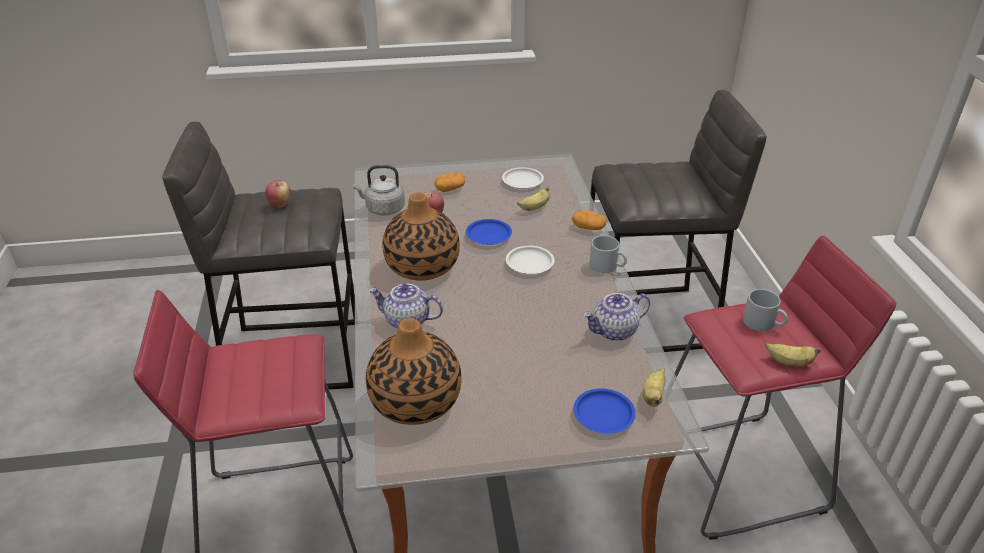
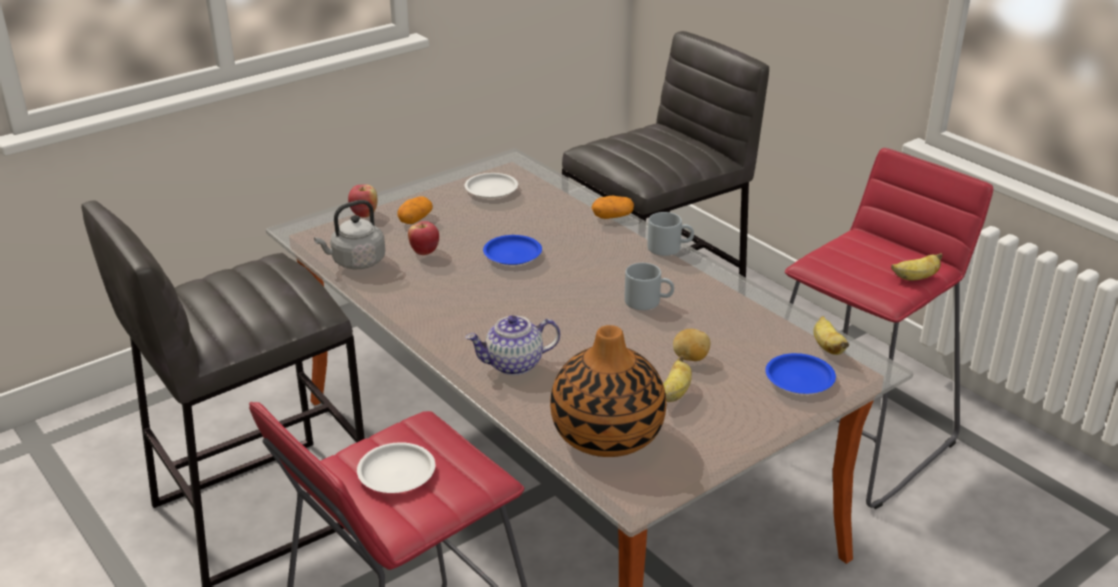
camera: 30 degrees left, 5 degrees down
(280, 204) = (240, 286): apple -> apple (364, 214)
(422, 266) = (471, 306): vase -> none
(530, 263) = (587, 268): white plate -> white plate (397, 472)
(534, 208) = (534, 213): banana -> banana (674, 394)
(535, 363) = (690, 358): none -> potato
(614, 331) = (736, 304): teapot -> none
(763, 323) = (865, 252): grey mug -> grey mug (648, 301)

